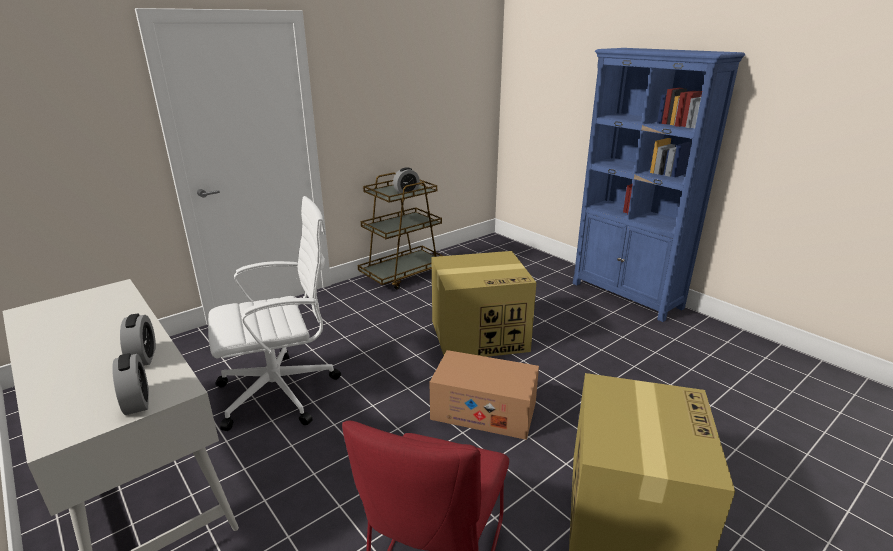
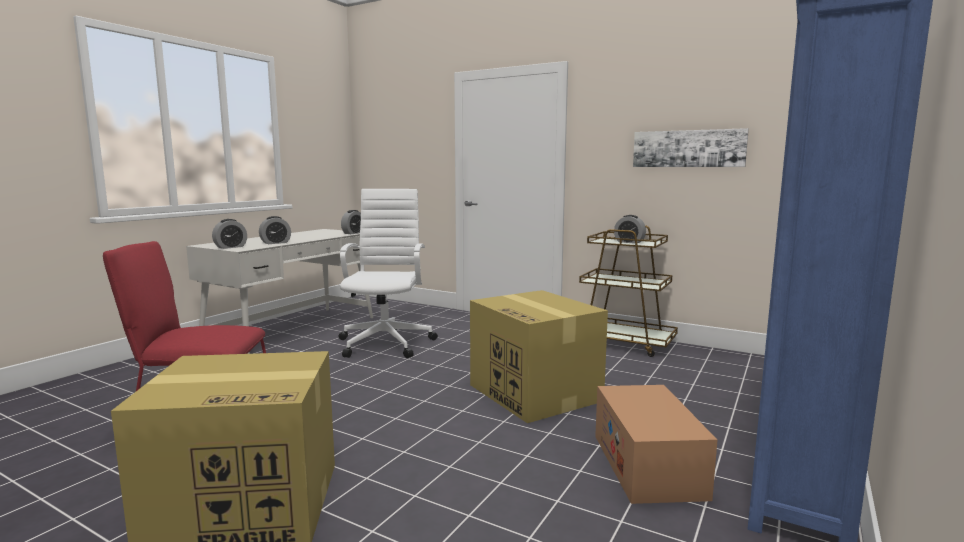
camera: 70 degrees right, 15 degrees down
(121, 291) = (353, 233): none -> alarm clock
(282, 392) = (386, 342): white office chair -> white office chair turned 135 degrees counterclockwise
(414, 101) = (688, 148): none -> picture
(484, 410) = (396, 412): cardboard box -> cardboard box (647, 465)

